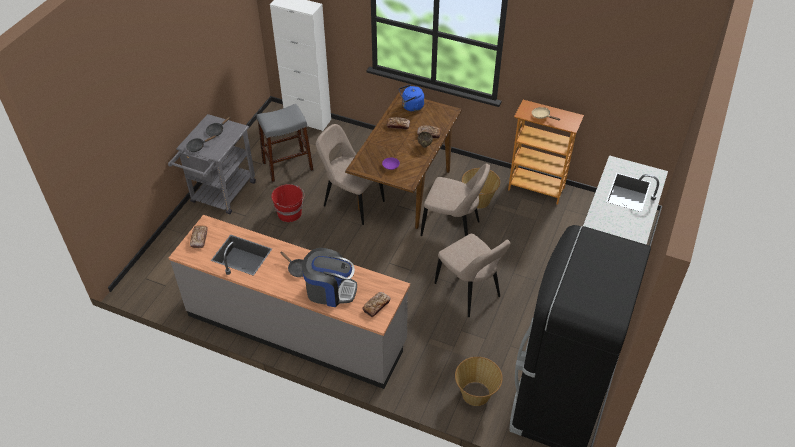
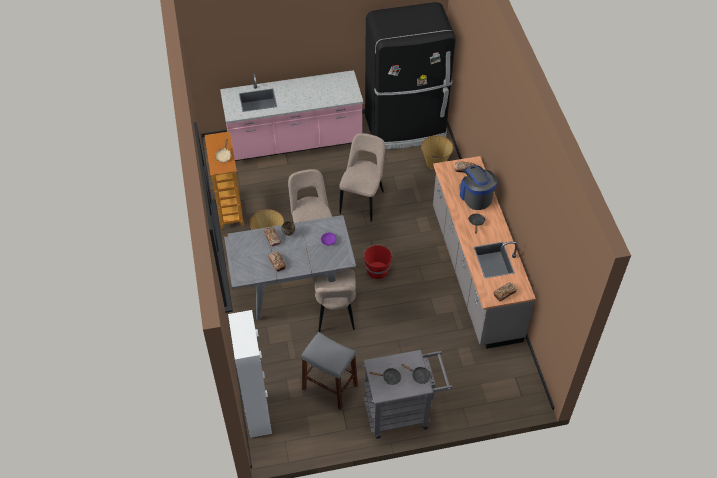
camera: 125 degrees left, 5 degrees up
(290, 213) = (380, 347): red bucket -> red bucket (377, 269)
(405, 189) = (292, 288): brown dining table -> grey dining table
(411, 107) = (246, 267): blue kettle -> none

